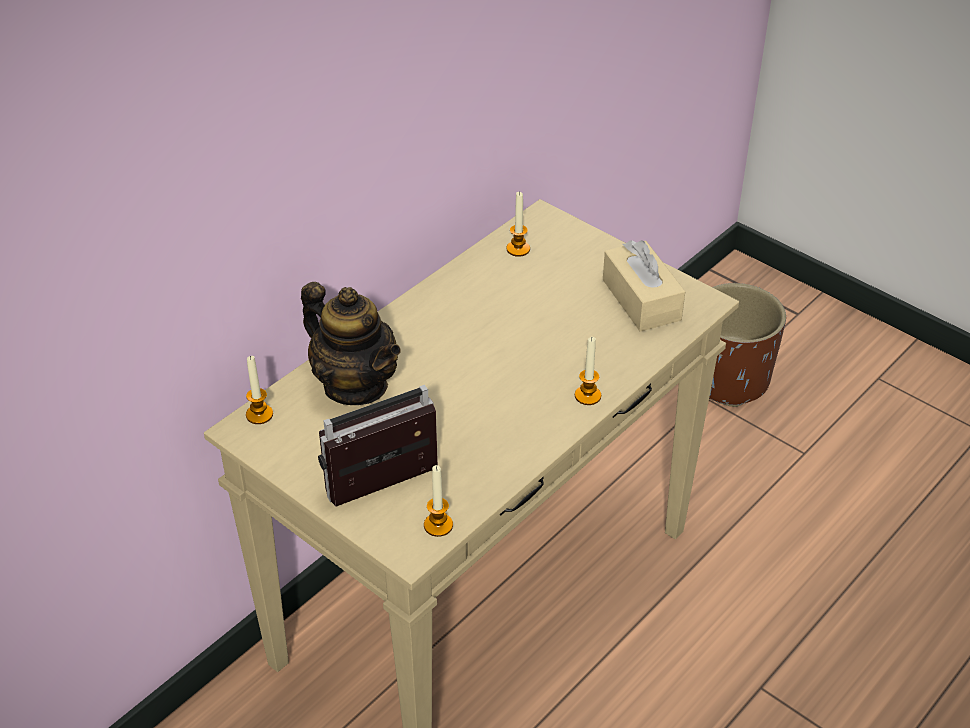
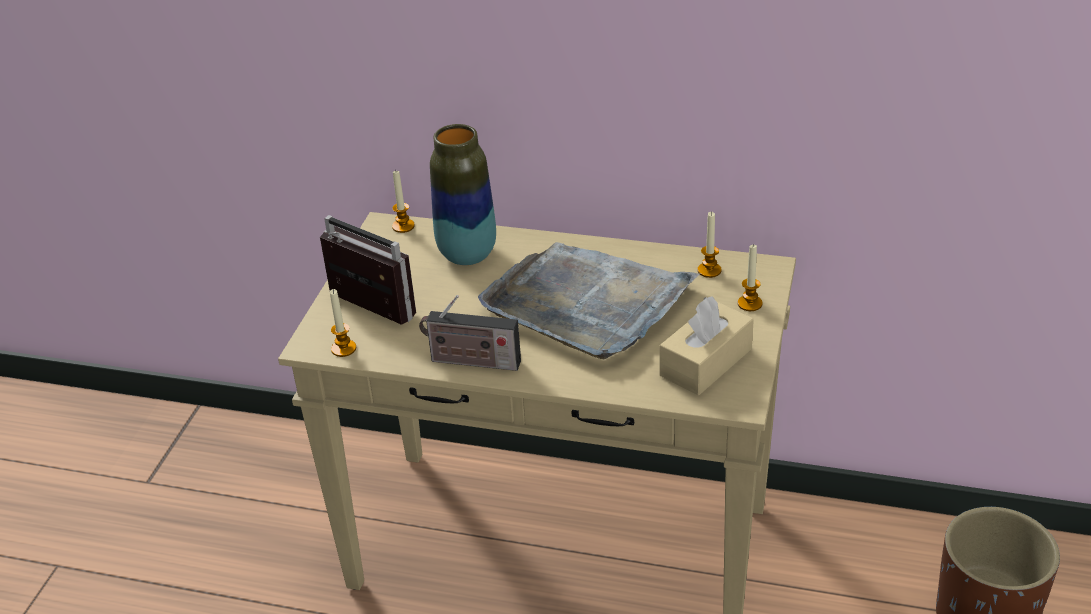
camera: 65 degrees right, 5 degrees down
(355, 385) = (467, 254): teapot -> vase
(505, 336) = (587, 304): none -> grey tray
(531, 439) = (471, 361): none -> radio
(587, 396) = (548, 373): candle -> candle (749, 304)

